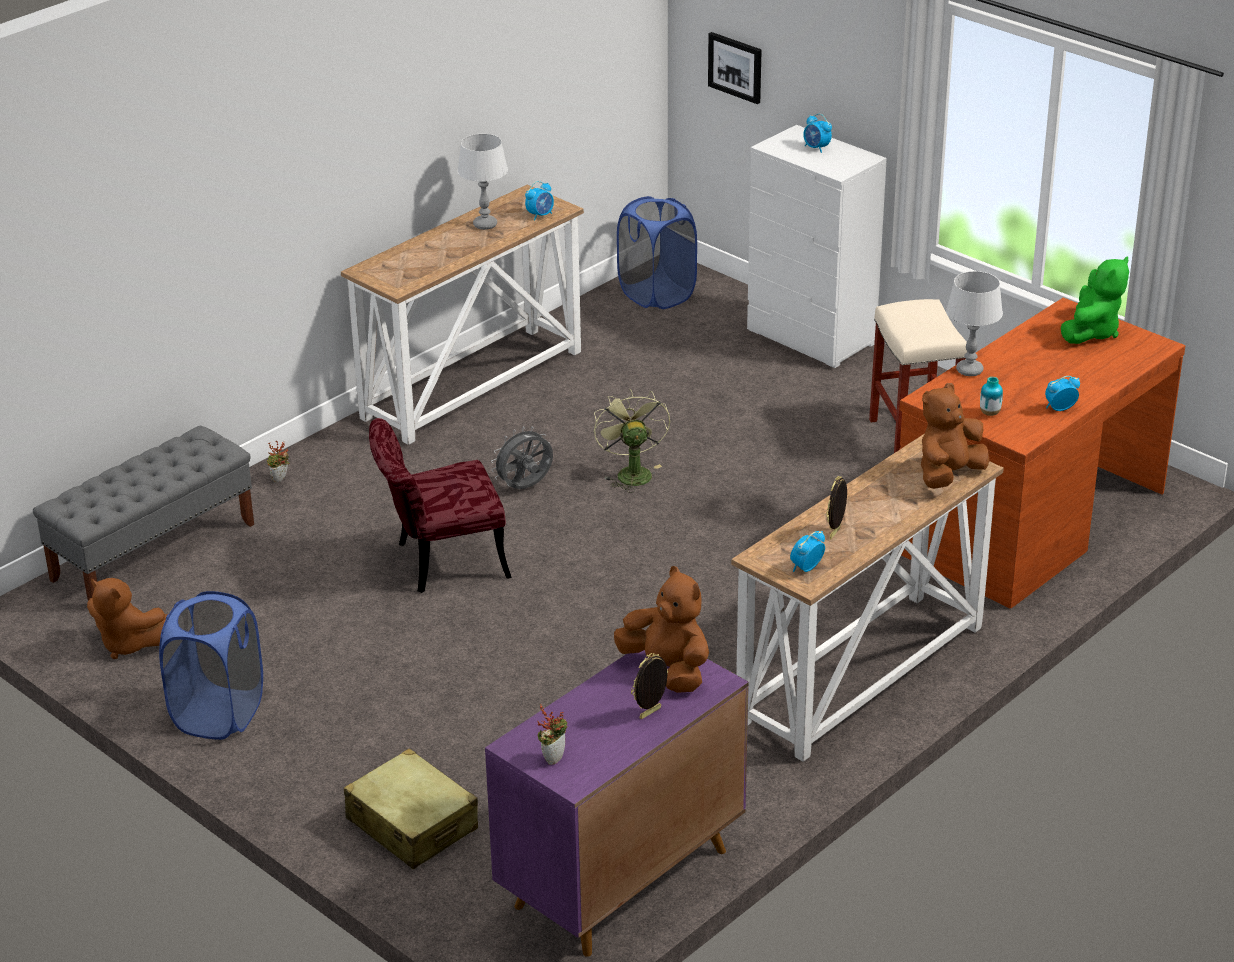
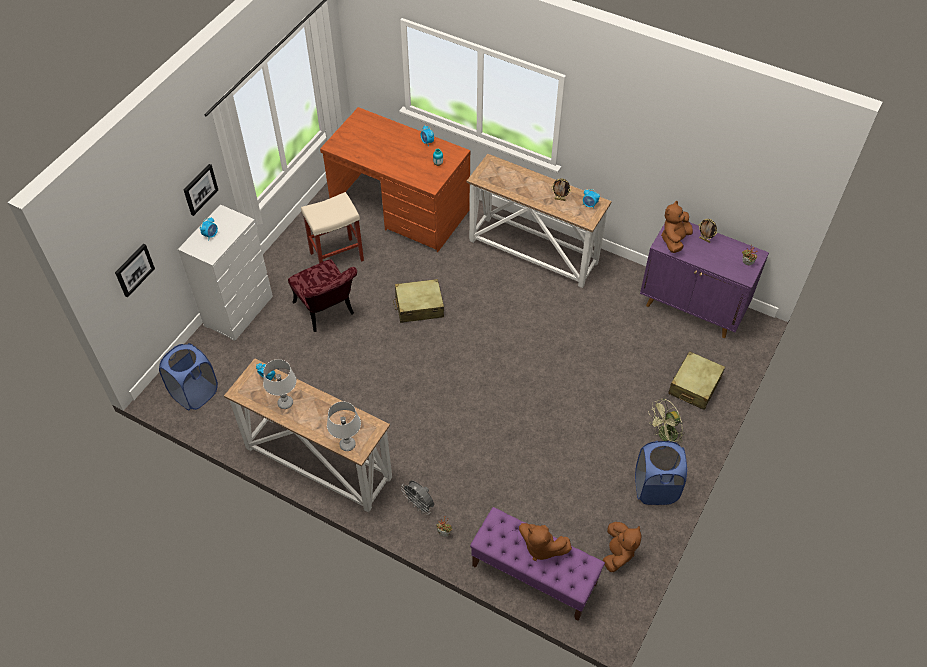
camera: 105 degrees left, 20 degrees up
(154, 551) = (533, 575): grey bench -> purple bench
(440, 562) = (500, 429): red chair -> red chair (327, 312)
(525, 488) = (421, 409): grey fan -> grey fan (420, 505)
(631, 472) = (395, 365): green fan -> green fan (664, 436)
(758, 513) = (419, 306): none -> beige suitcase
(871, 94) = (200, 189): none -> picture
(948, 475) = (500, 169): brown plush toy -> brown plush toy (541, 547)
(969, 370) = (401, 174): grey table lamp -> grey table lamp (347, 445)
(1091, 332) = (353, 136): green plush toy -> none

